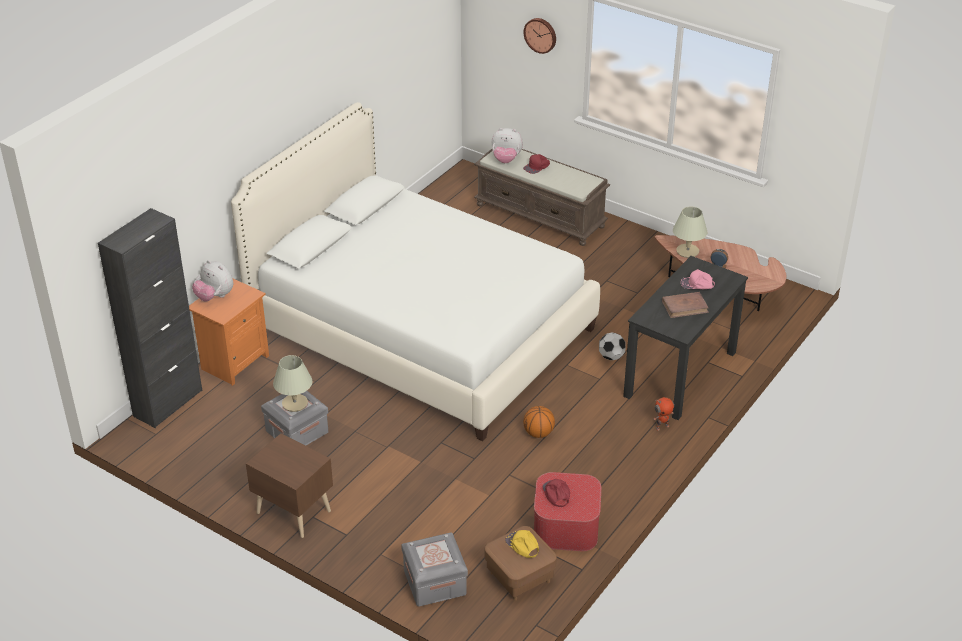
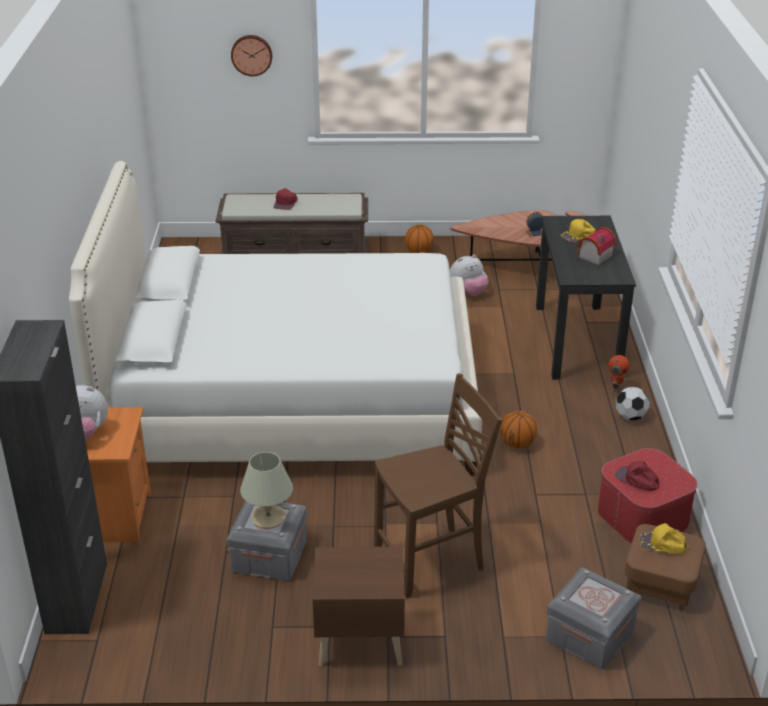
camera: 35 degrees left, 5 degrees down
(390, 484) = (431, 561): none -> brown chair
(506, 159) = (248, 206): plush toy -> plush toy (468, 292)
(611, 356) = (501, 350): football -> football (630, 417)
(642, 246) = (419, 252): none -> basketball
(685, 307) = (593, 256): brown book -> toy house
(687, 251) = (494, 230): beige table lamp -> none
(697, 284) = (578, 235): pink cap -> yellow cap

